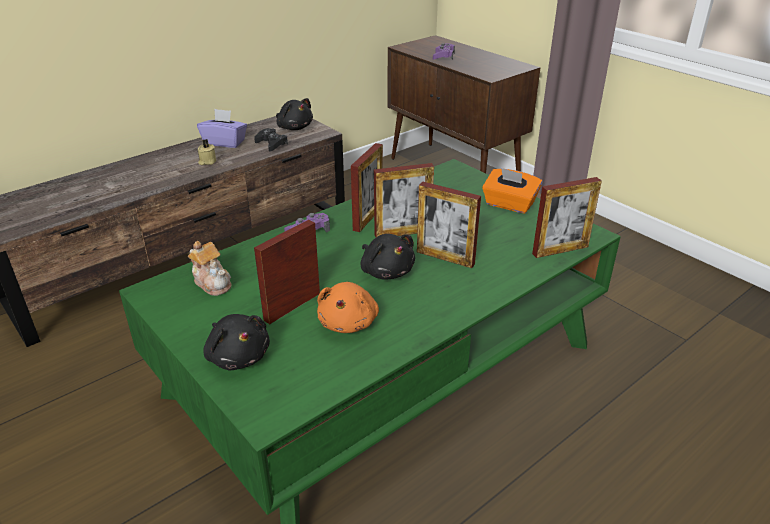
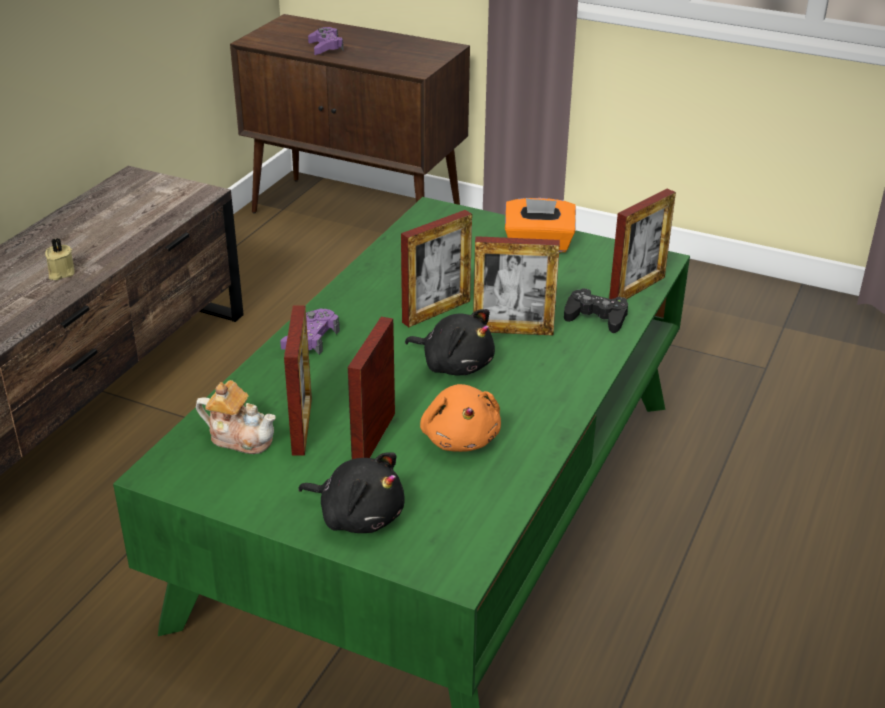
camera: 25 degrees left, 0 degrees up
(225, 142) = (61, 238): purple tissue box -> none
(271, 144) = (138, 226): black game controller -> black game controller (596, 317)
(294, 127) = (151, 193): black plush toy -> none
(368, 218) = (375, 302): picture frame -> picture frame (302, 426)

